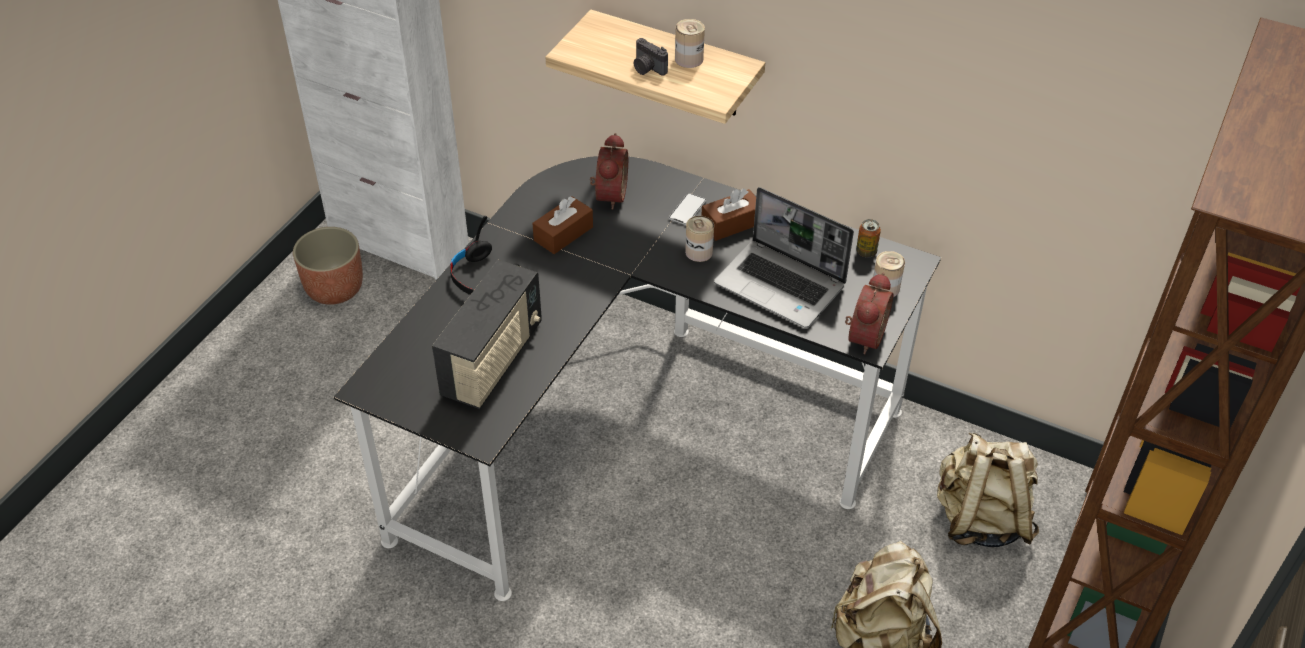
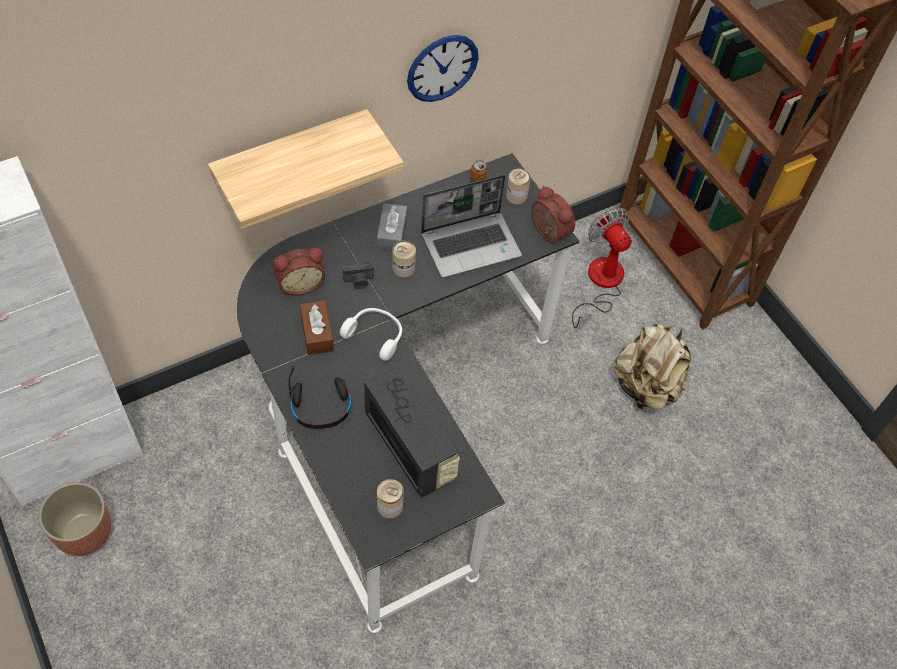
camera: 60 degrees left, 10 degrees up
(599, 273) = (375, 335): none -> white headphones
(608, 194) = (300, 283): alarm clock -> alarm clock turned 120 degrees clockwise
(647, 68) = (314, 173): camera -> camera (359, 281)
(687, 210) = (357, 249): phone -> none
(689, 59) = (325, 145): can -> can (390, 506)
(731, 223) = (392, 234): brown tissue box -> grey tissue box
(862, 70) = (442, 68): none -> wall clock
(980, 518) = (600, 283): beige backpack -> fan

